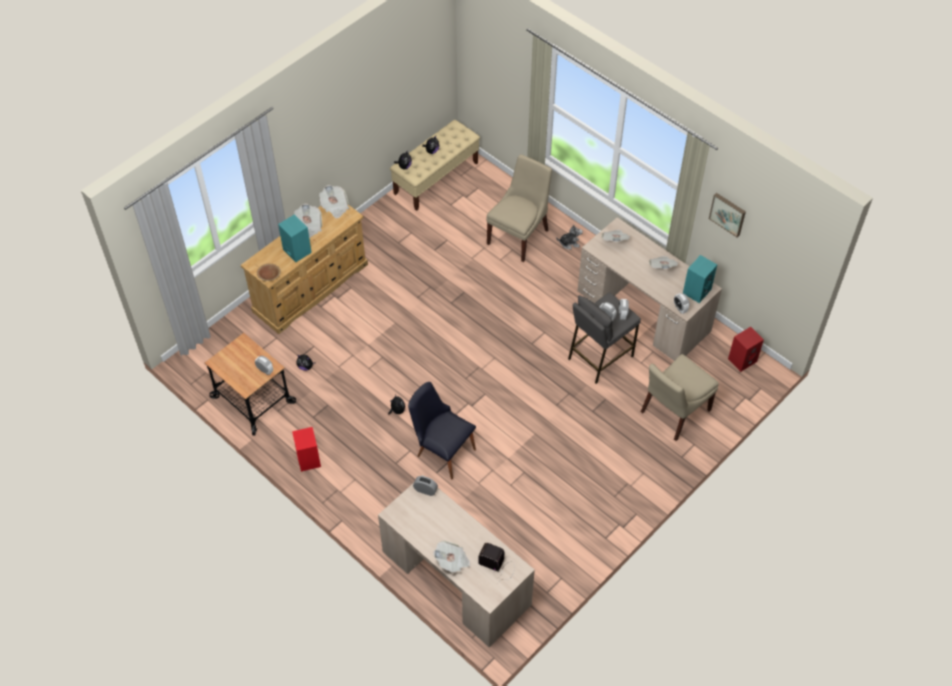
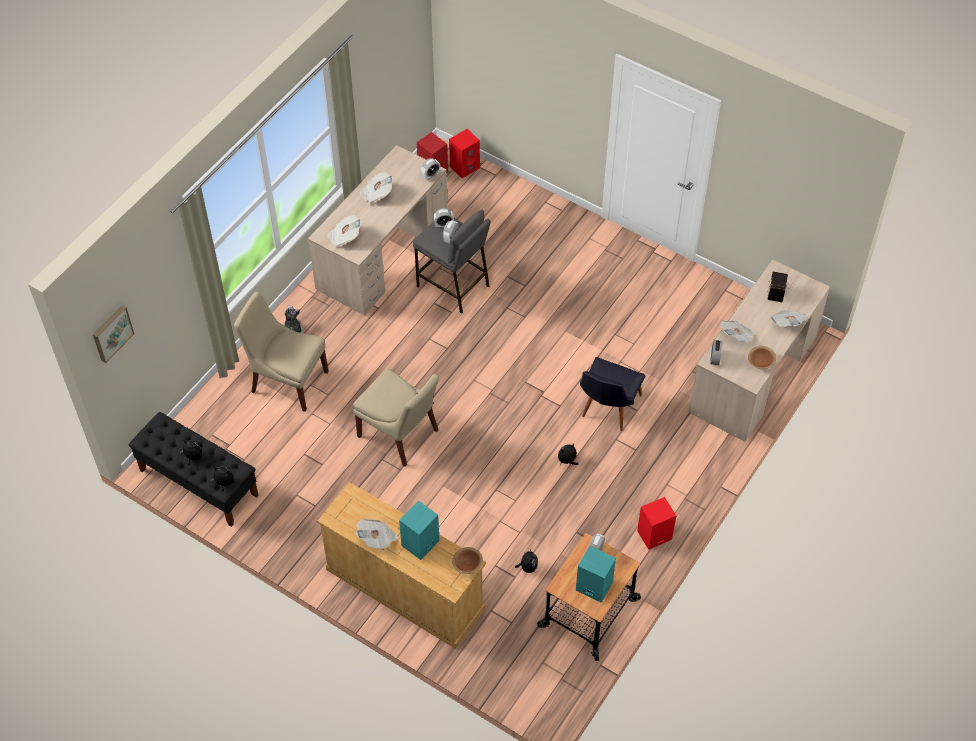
camera: 100 degrees left, 0 degrees up
(335, 207) = (339, 516): newspaper -> newspaper (737, 336)
(412, 527) = (760, 362): none -> brown bowl
(436, 178) = (198, 483): beige bench -> black bench
(673, 412) = (511, 220): beige chair -> beige chair (400, 435)
(696, 290) = (403, 164): turquoise speaker -> turquoise speaker (593, 586)
(728, 214) = (363, 87): picture -> picture (111, 333)
(746, 386) = (465, 166): none -> red speaker

